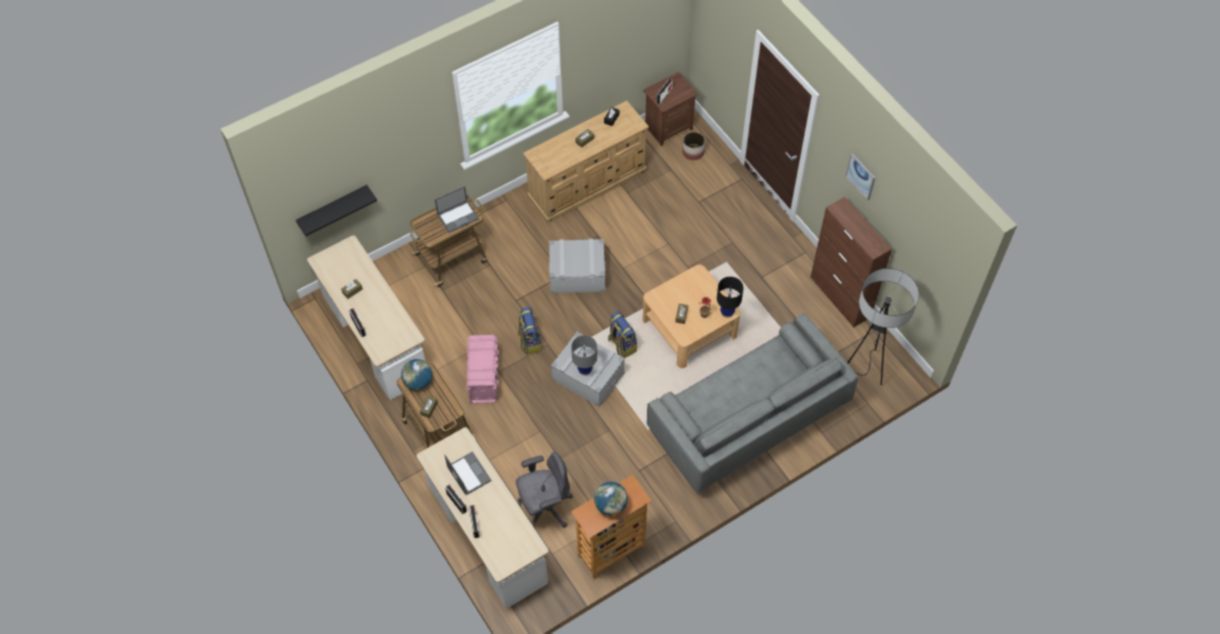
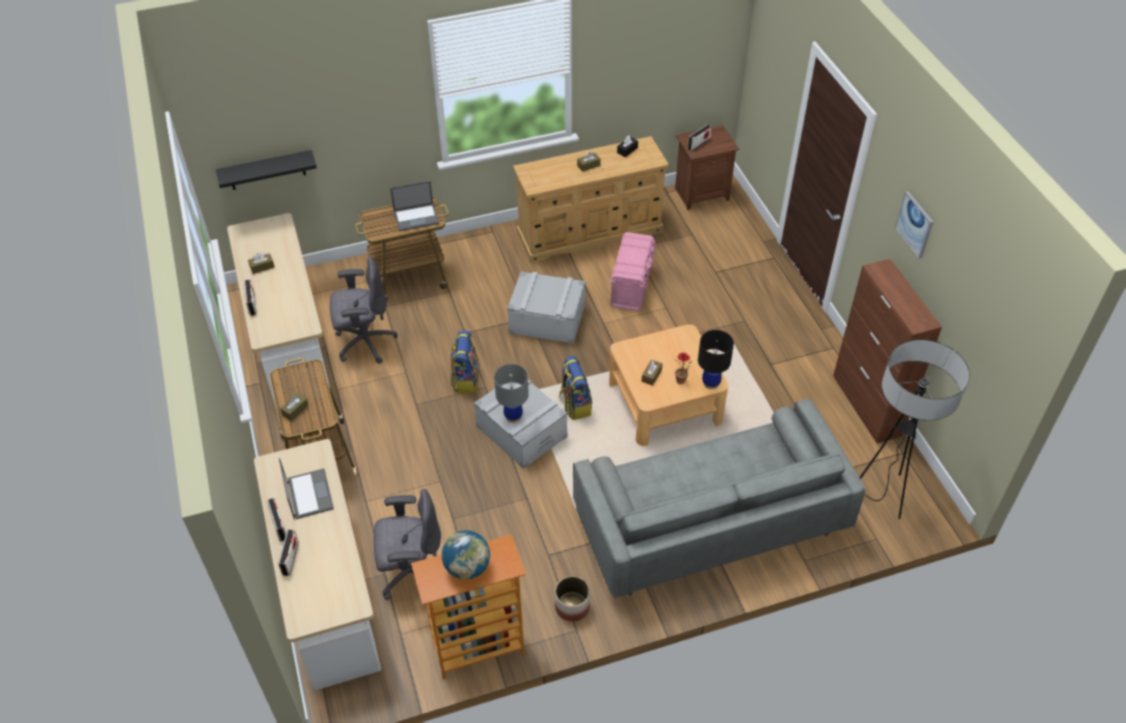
camera: 15 degrees right, 10 degrees down
(418, 382) = (296, 378): globe -> none
(437, 326) = (364, 342): none -> grey office chair
(484, 378) = (396, 407): pink storage box -> pink storage box (631, 286)
(693, 152) = (723, 222): planter -> planter (572, 607)

